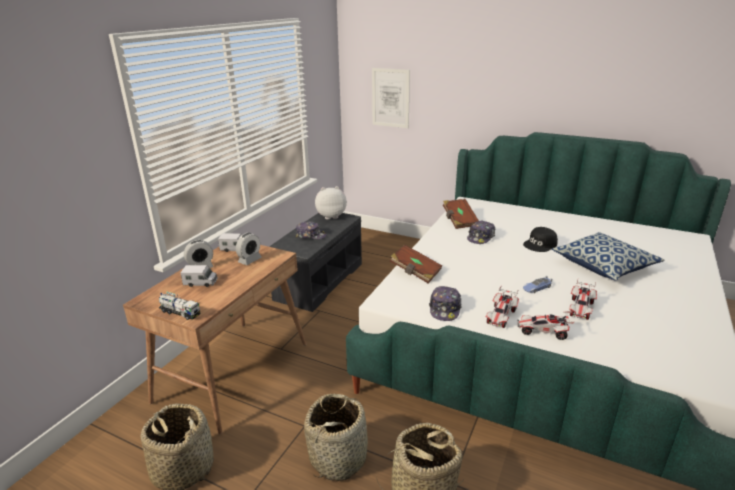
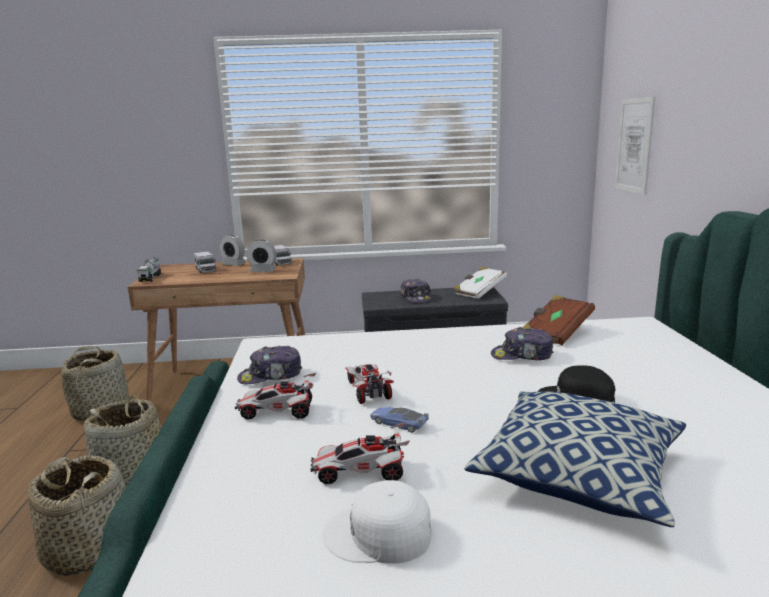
camera: 60 degrees right, 10 degrees down
(331, 216) = (479, 292): plush toy -> white book
(415, 272) = (352, 343): brown book -> none
(543, 332) = (254, 450): toy car -> toy car (367, 391)
(632, 317) = (379, 535): none -> white cap

